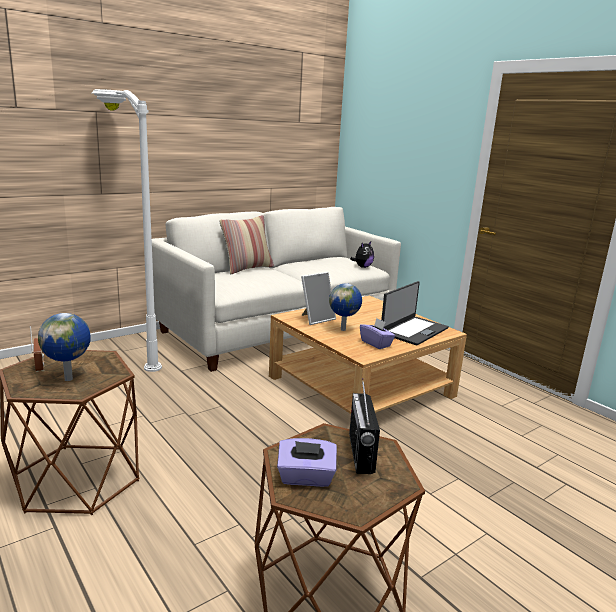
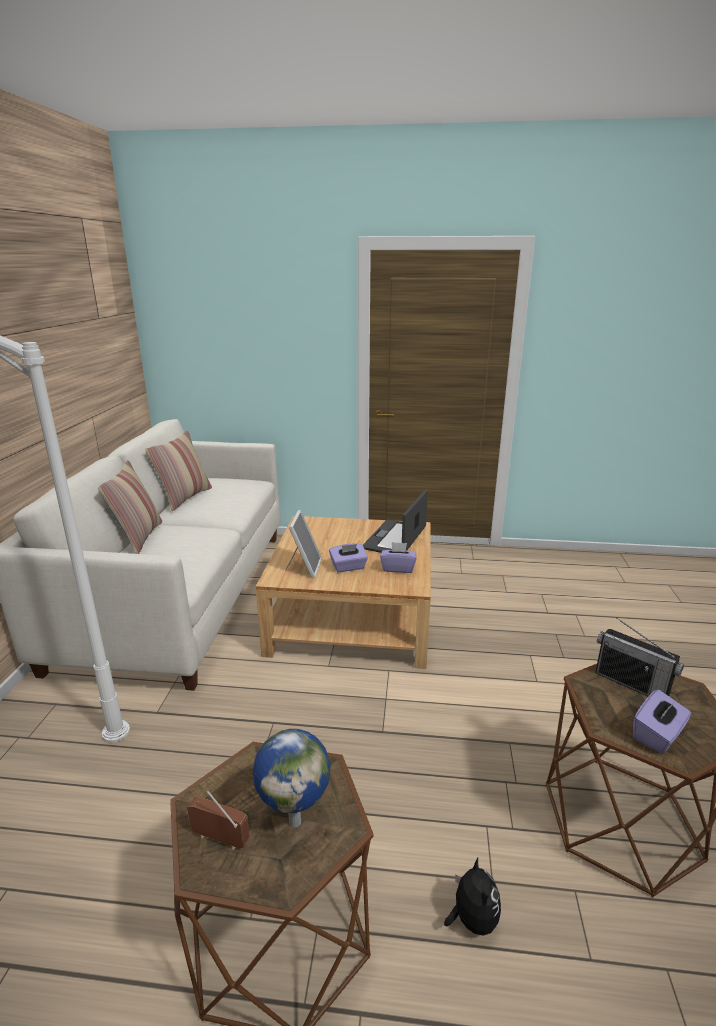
camera: 45 degrees left, 5 degrees up
(309, 261) = (184, 498): none -> pillow
(343, 329) = (348, 567): globe -> purple tissue box
(362, 267) = (248, 484): plush toy -> plush toy (472, 919)
(413, 330) = (395, 538): laptop -> laptop turned 150 degrees counterclockwise

